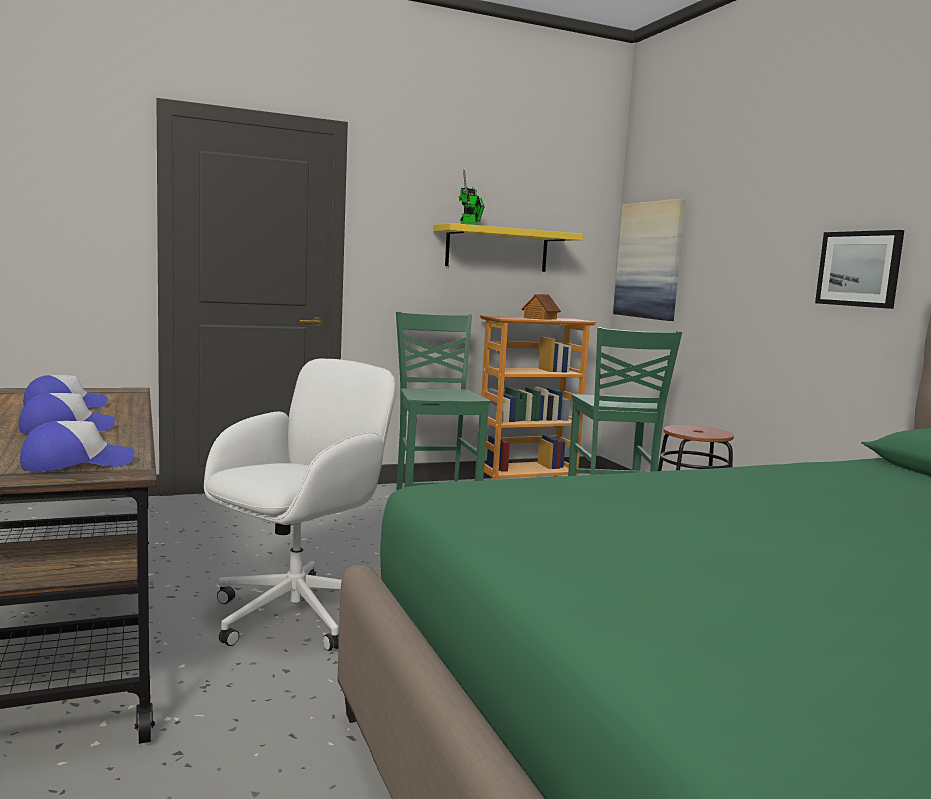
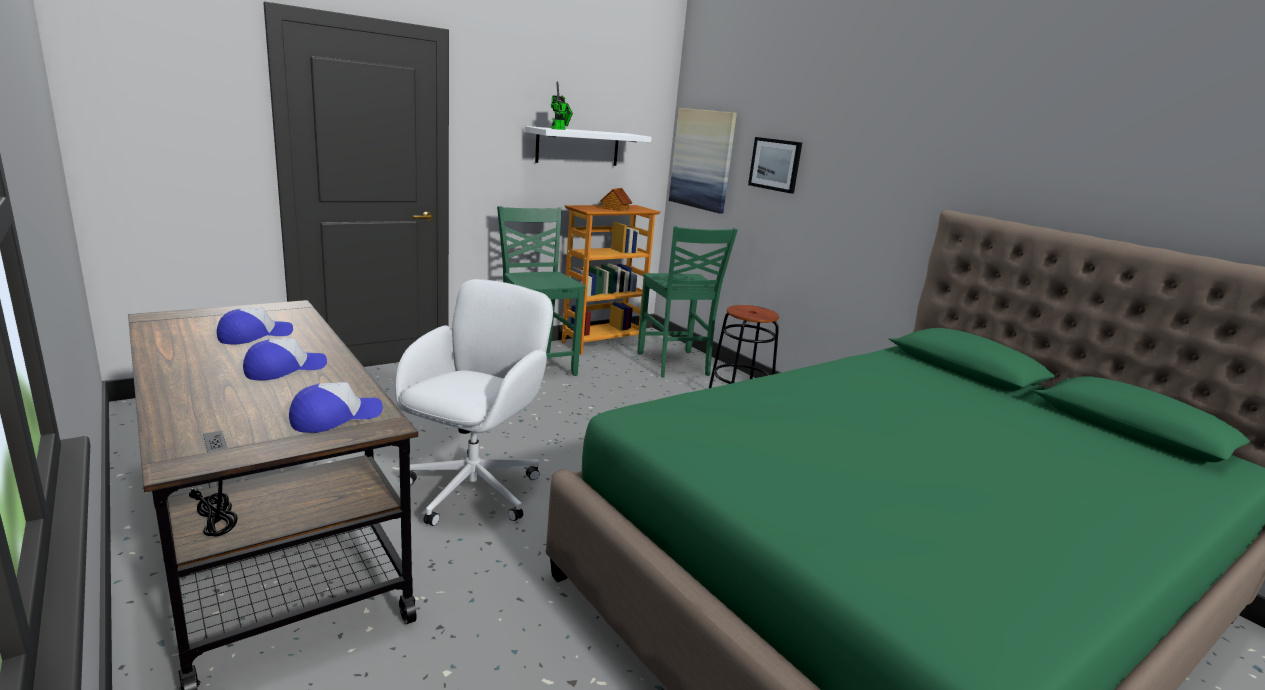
camera: 15 degrees left, 10 degrees up
(497, 249) = (578, 147): yellow shelf -> white shelf
(859, 269) = (880, 194): picture -> picture (775, 164)

